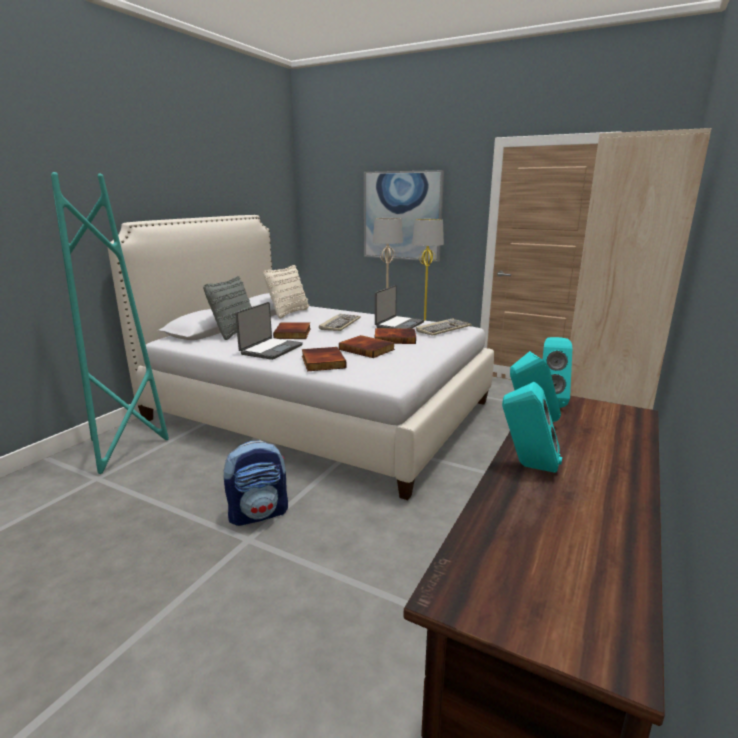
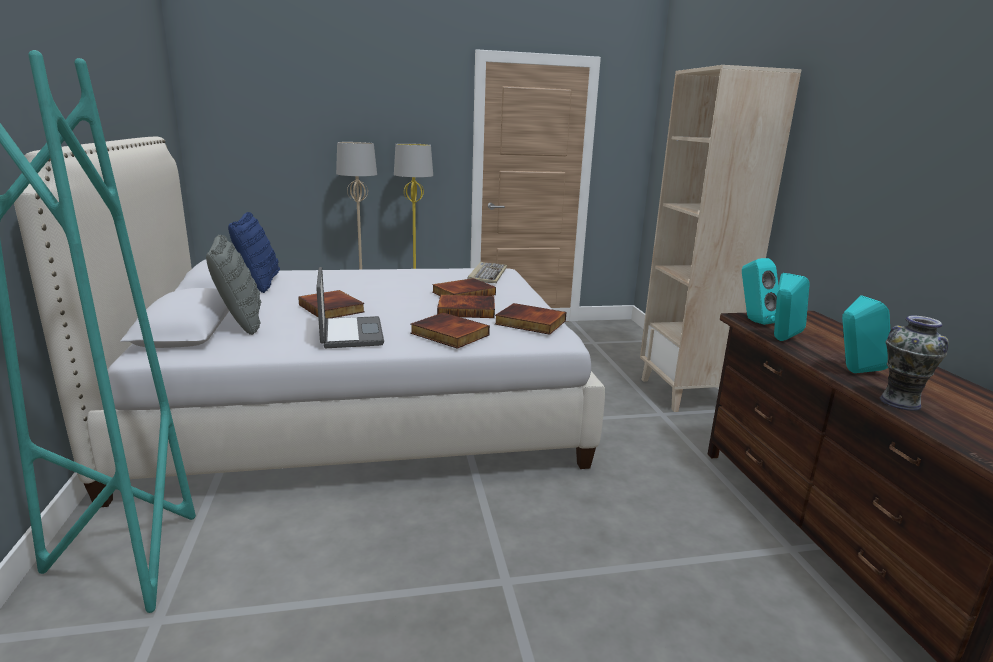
camera: 40 degrees left, 0 degrees up
(259, 513) = (473, 549): backpack -> none
(288, 313) = (259, 284): beige pillow -> blue pillow
(340, 324) = (365, 287): keyboard -> none
(390, 366) = (529, 323): none -> book
(399, 325) = (432, 277): laptop -> none
(402, 216) = (360, 139): picture -> none
(499, 501) = (899, 402): none -> vase

